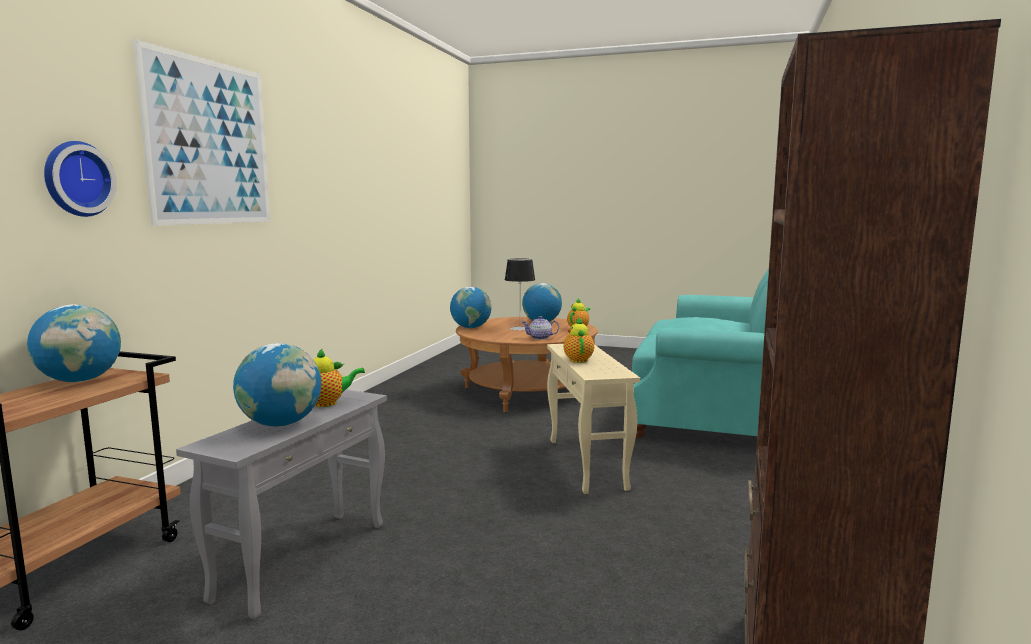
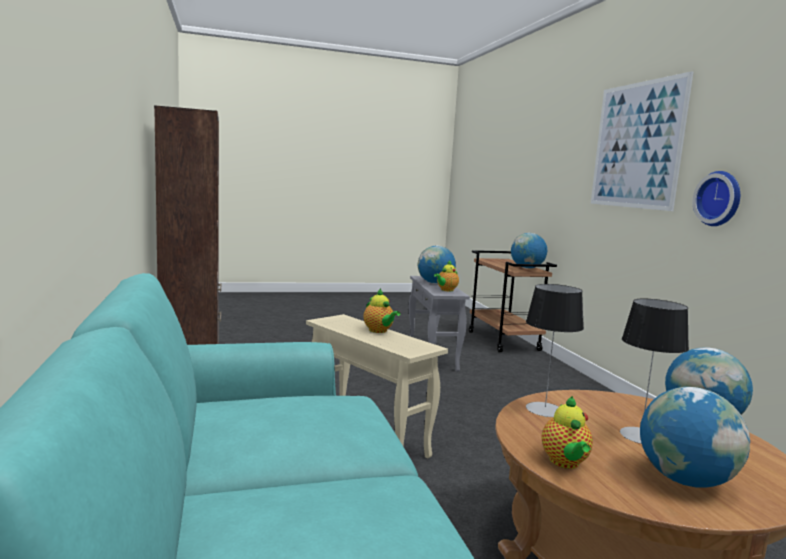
camera: 145 degrees right, 0 degrees up
(76, 179) = (568, 176): wall clock -> wall clock (720, 199)
(540, 338) = (544, 409): teapot -> table lamp

